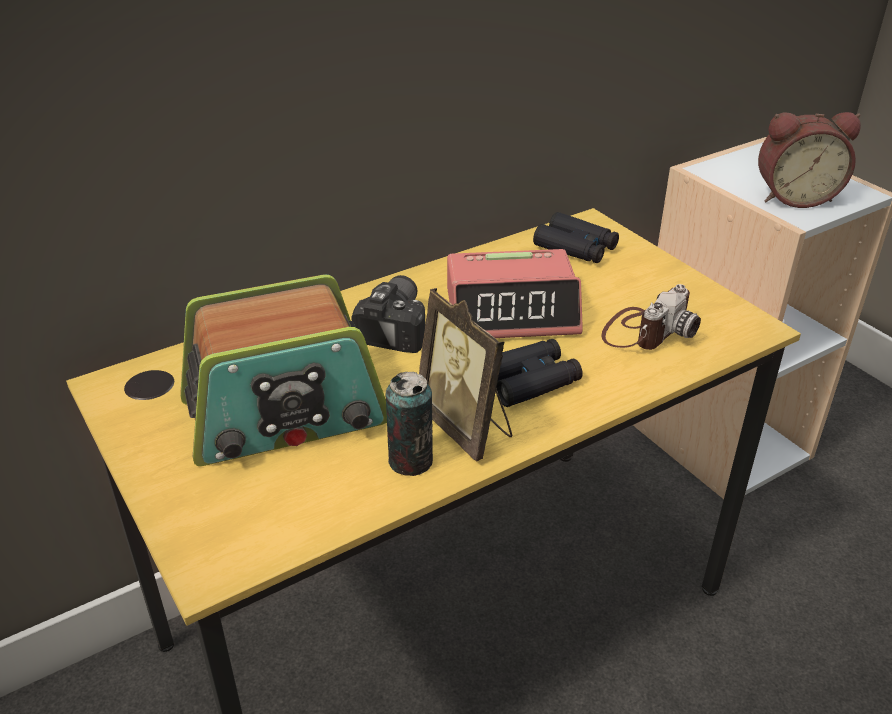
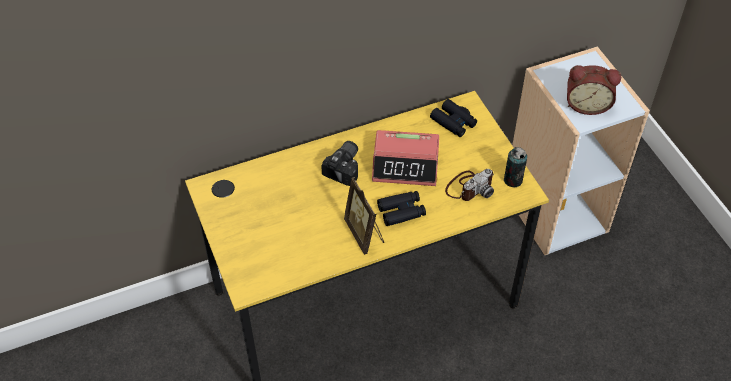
camera: 10 degrees right, 15 degrees up
(286, 414) = (284, 215): radio -> none
(410, 461) = (336, 249): can -> can (513, 180)

